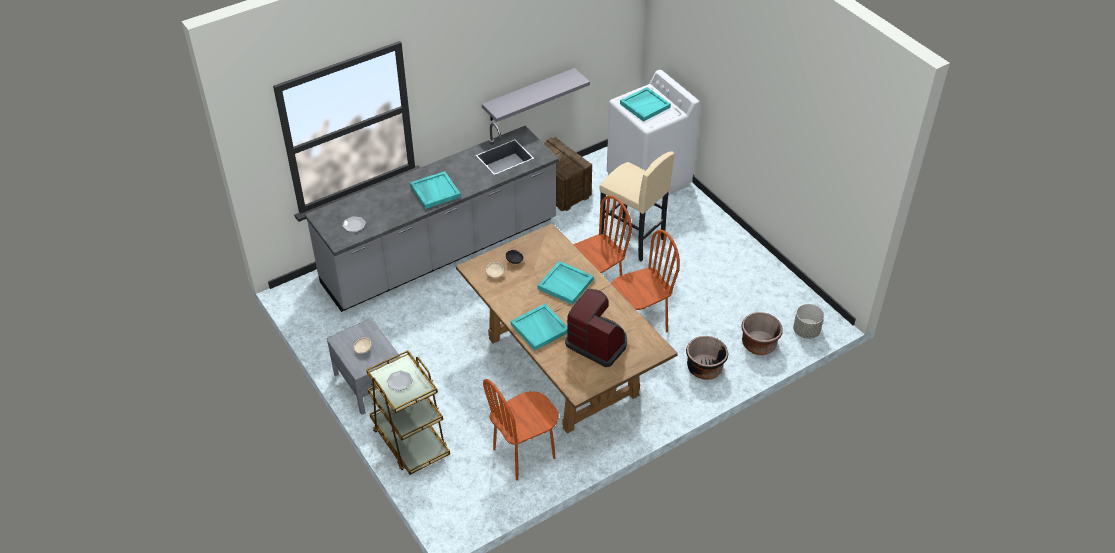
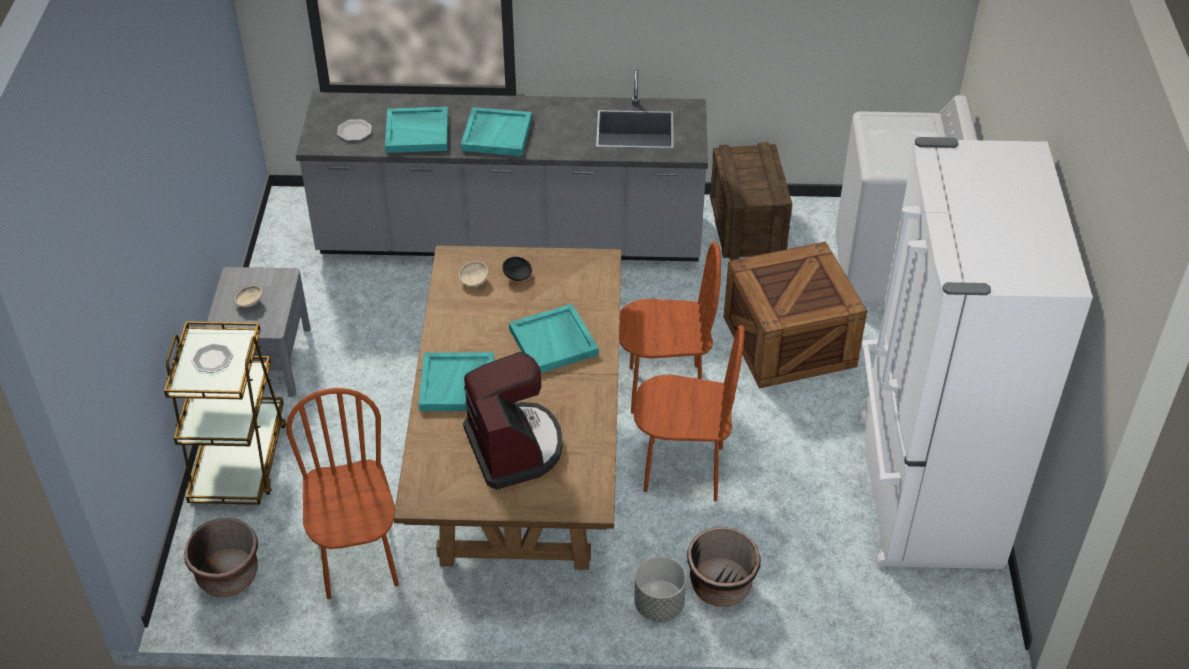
camera: 35 degrees right, 0 degrees up
(524, 454) = (358, 561): brown chair -> brown chair turned 75 degrees clockwise
(529, 95) = (732, 55): grey shelf -> none
(632, 239) = (788, 343): beige stool -> crate
(645, 105) = (900, 140): turquoise tray -> turquoise tray (418, 132)
(753, 278) = (923, 491): none -> white fridge
(758, 344) = (838, 595): brown planter -> brown planter (228, 575)
(806, 331) = (936, 617): grey planter -> grey planter (659, 605)

